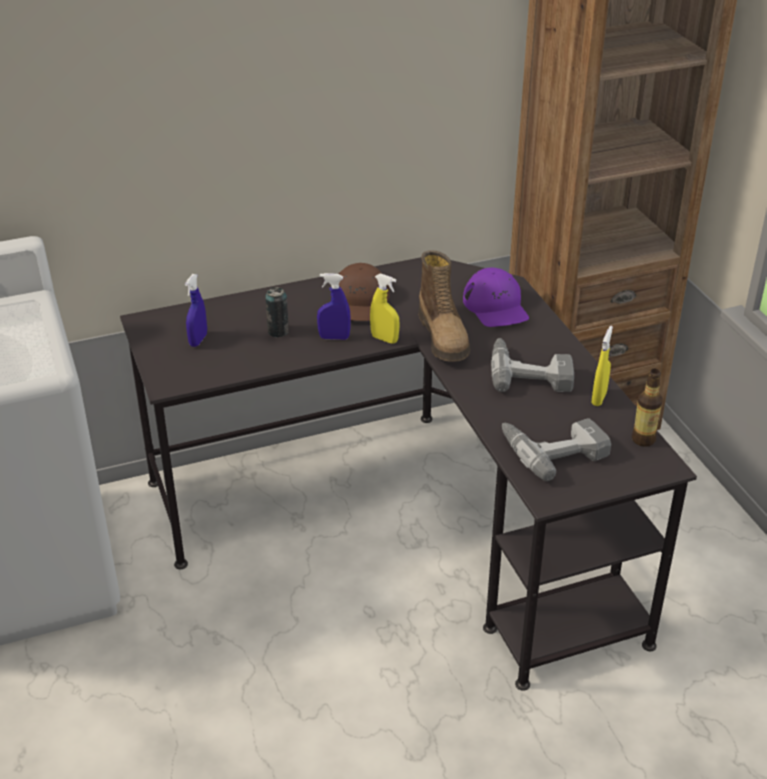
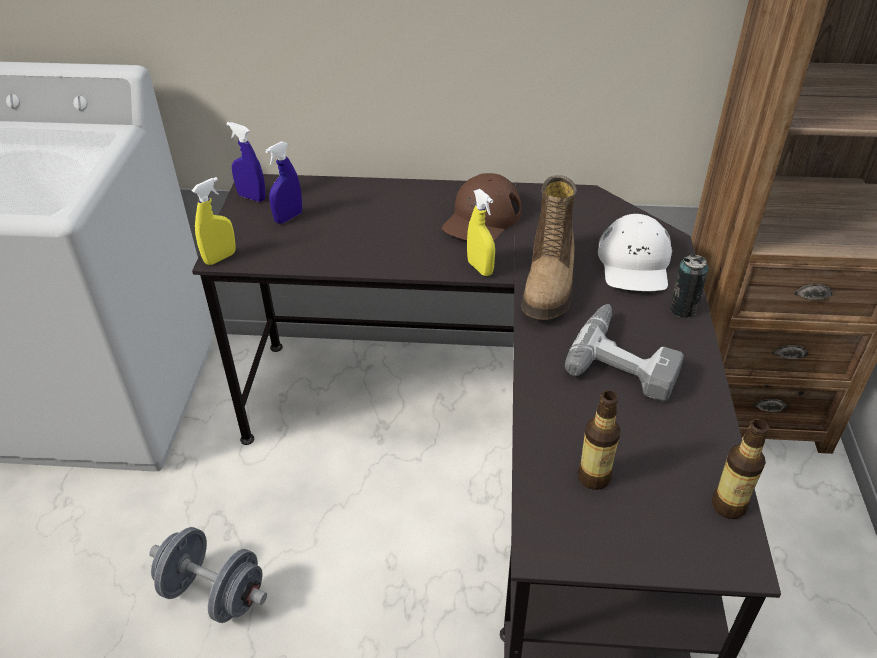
camera: 25 degrees right, 5 degrees up
(235, 684) = (214, 593): none -> grey dumbbell
(278, 331) = (374, 229): can -> can (683, 309)
(334, 337) = (426, 252): blue spray bottle -> blue spray bottle (252, 197)
(496, 307) = (634, 263): purple cap -> white cap
(553, 449) = (594, 477): power drill -> bottle
(599, 398) = (698, 423): yellow spray bottle -> yellow spray bottle (220, 258)

